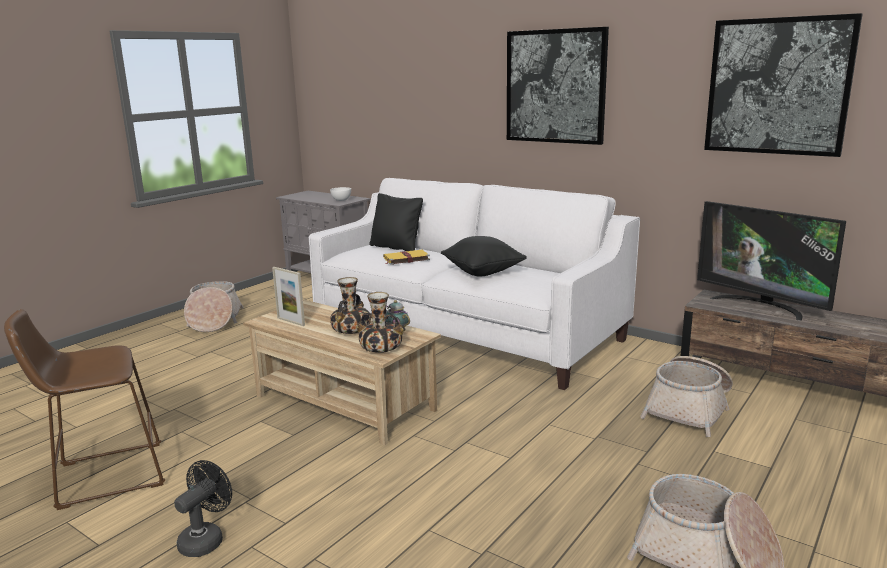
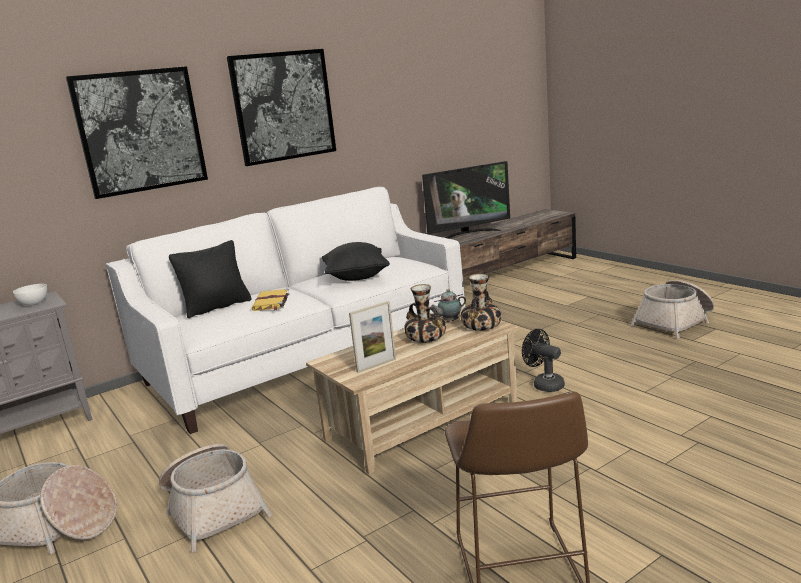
camera: 70 degrees left, 0 degrees up
(206, 539) = (653, 487): black fan -> black fan (544, 384)
(689, 409) = (512, 303): basket -> basket (213, 508)
(777, 86) = (436, 87): picture -> picture (140, 131)

